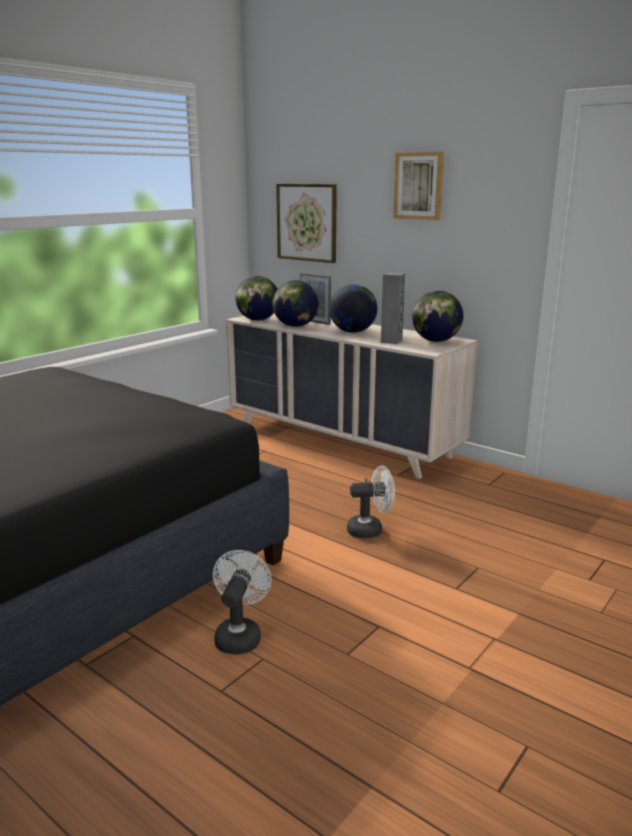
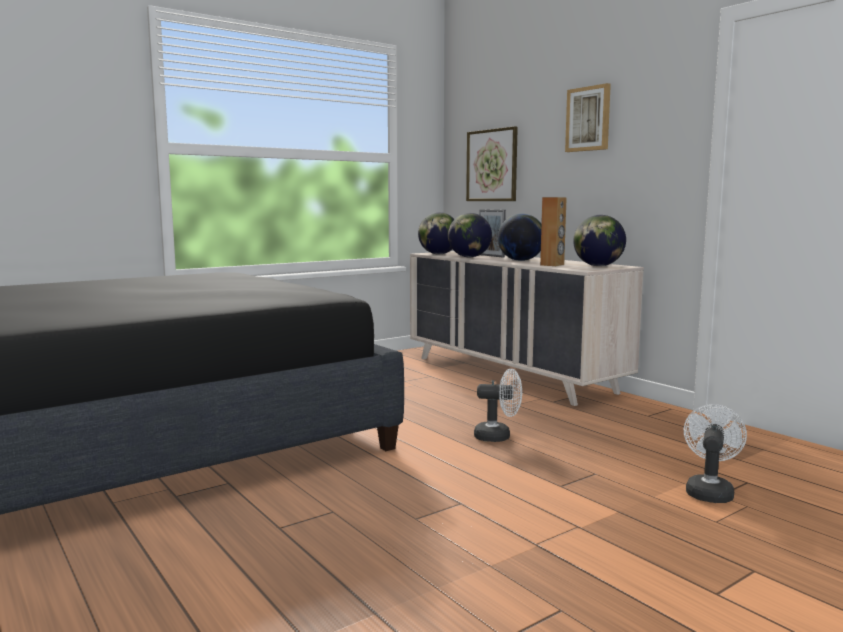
camera: 15 degrees right, 10 degrees down
(239, 635) = (322, 493): white fan -> white fan (709, 491)
(392, 341) = (552, 265): grey speaker -> brown speaker

